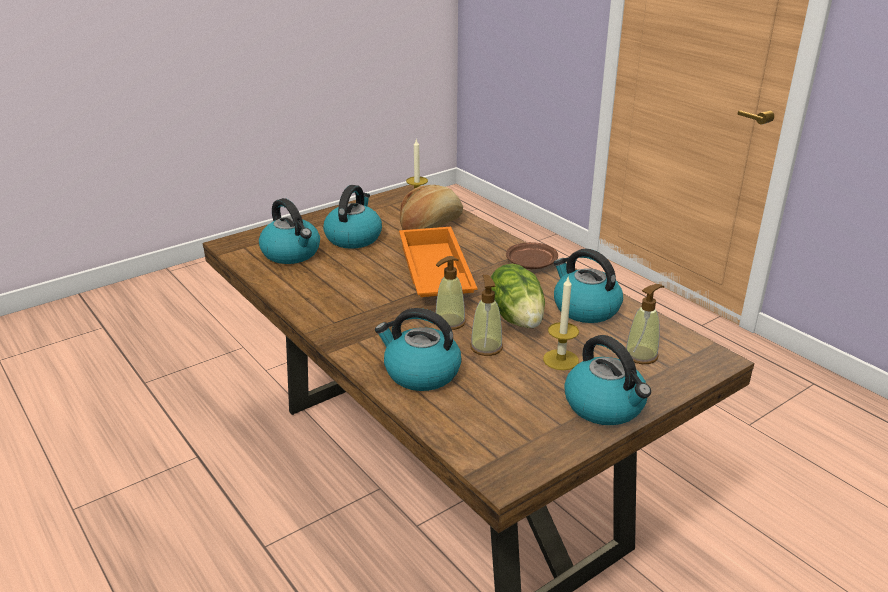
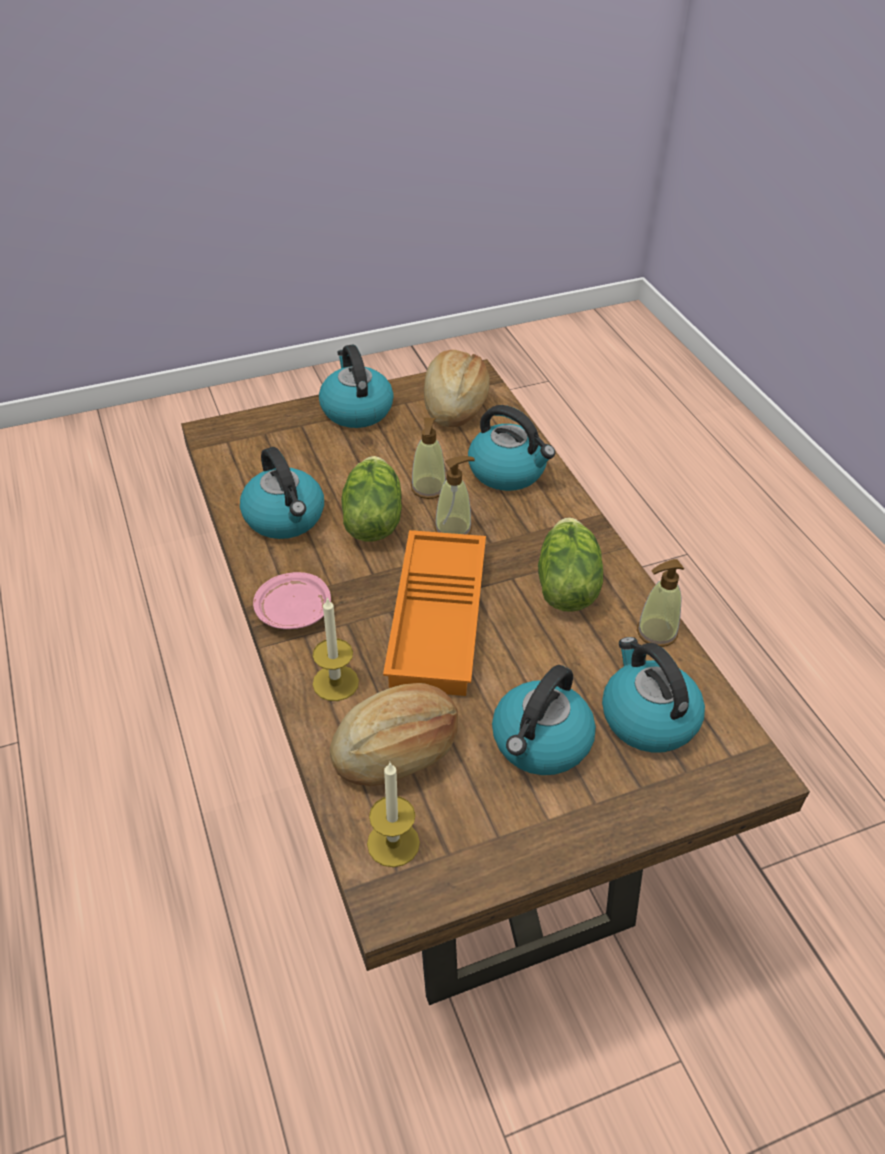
camera: 165 degrees left, 15 degrees up
(351, 302) = (565, 586): none -> lettuce
(507, 433) = (453, 404): none -> bread
(531, 263) = (293, 611): brown plate -> pink plate
(560, 360) = (362, 459): candle -> candle (335, 683)
(641, 355) = (279, 449): soap dispenser -> soap dispenser (656, 632)

